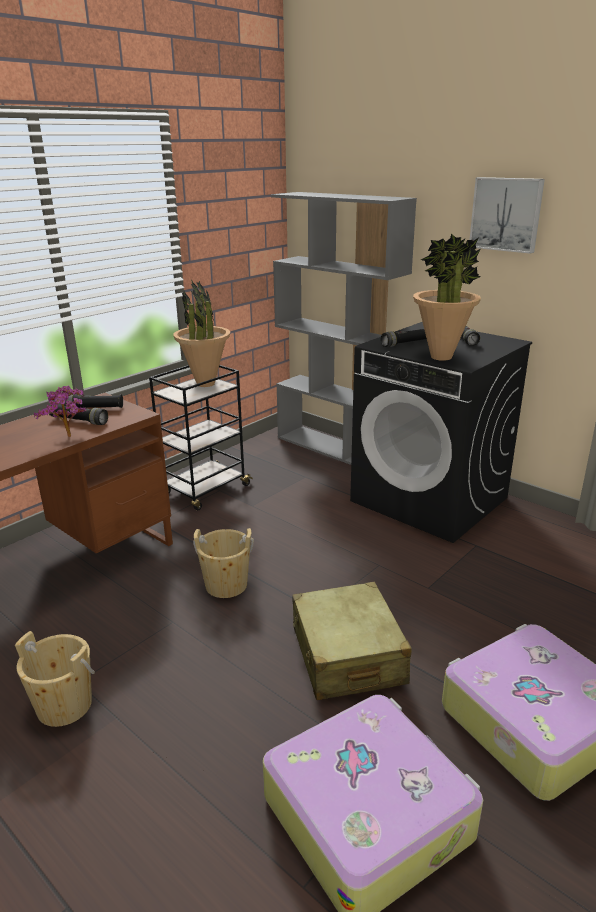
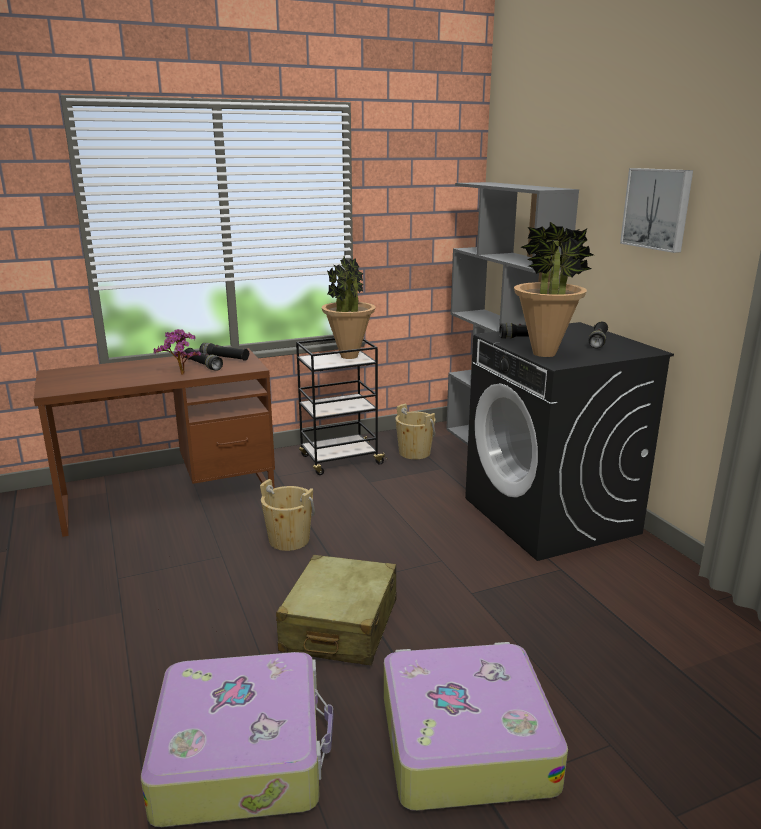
camera: 25 degrees right, 5 degrees down
(64, 705) = (95, 591): beige bucket -> beige bucket (414, 453)

